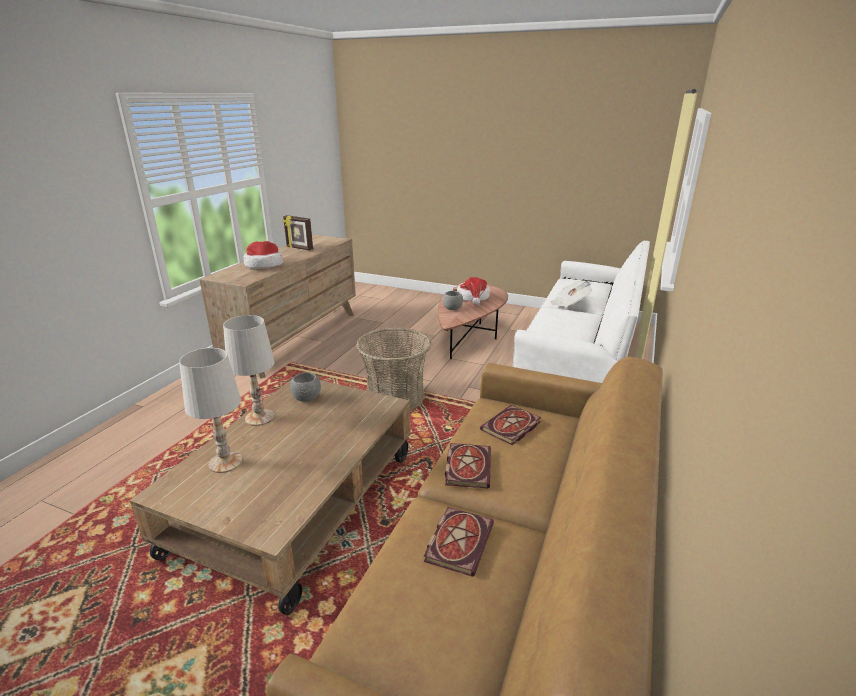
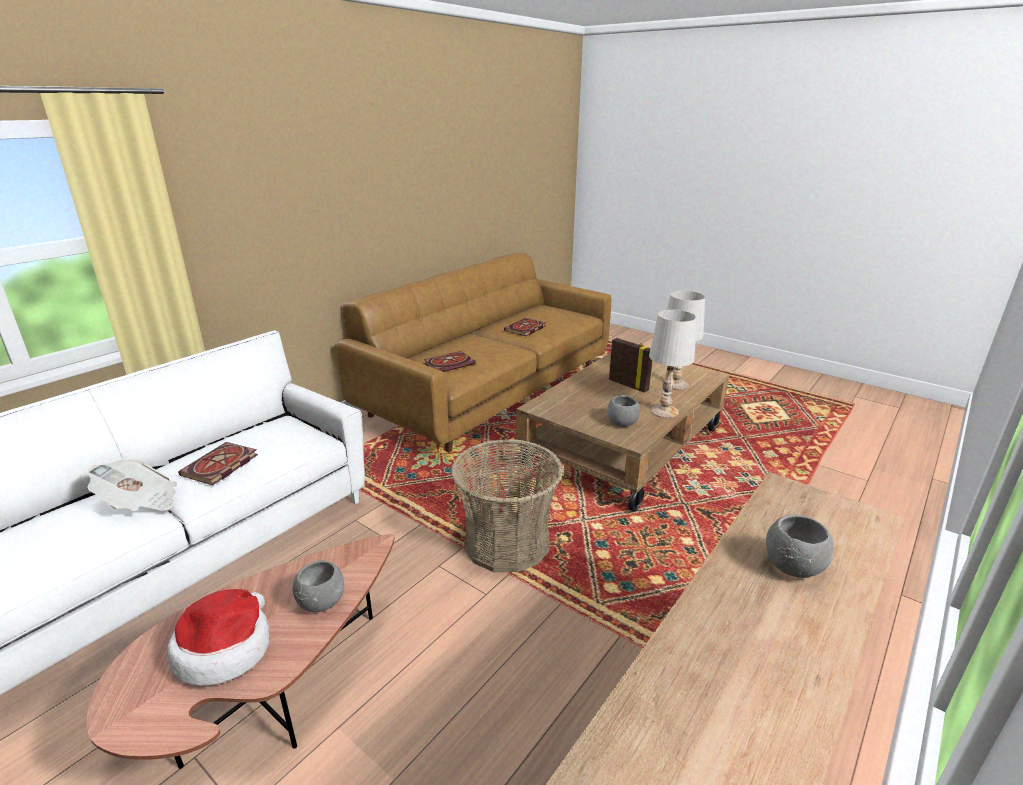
camera: 165 degrees left, 0 degrees up
(264, 265) = (793, 567): hat -> grey bowl
(299, 248) = (744, 702): picture frame -> picture frame (629, 385)
(467, 466) = (500, 350): book -> book (220, 466)

